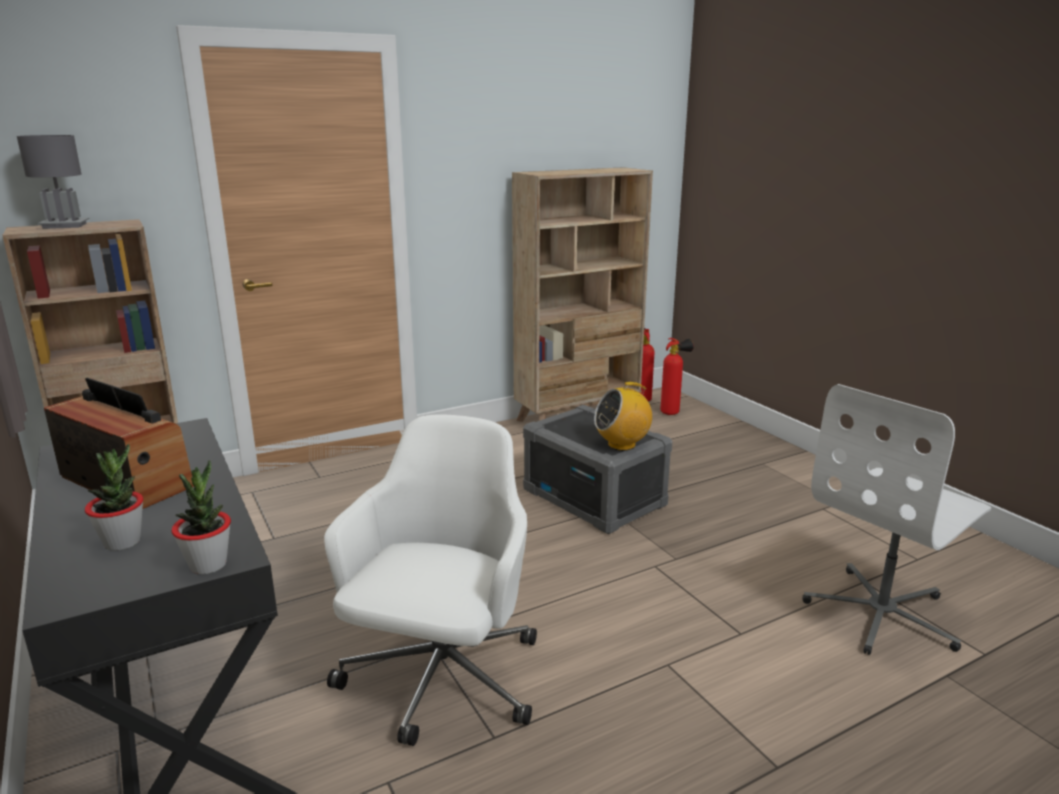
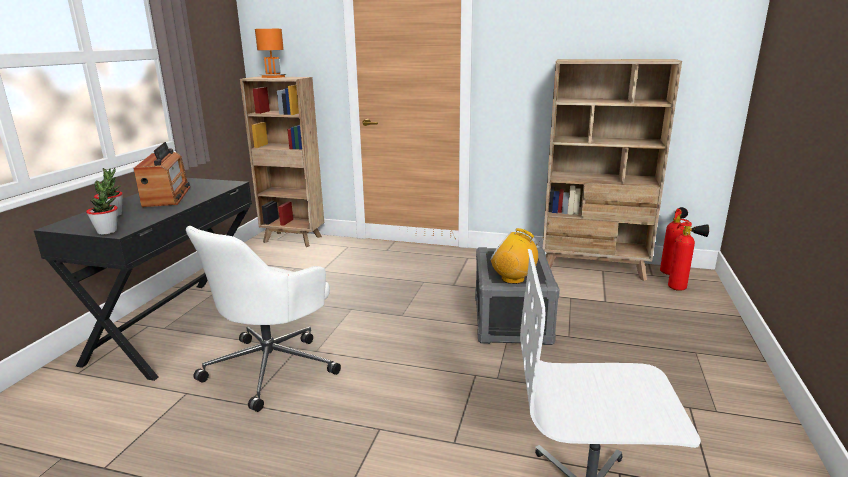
camera: 45 degrees right, 0 degrees up
(65, 226) = (273, 77): grey table lamp -> orange table lamp
(441, 680) = (272, 366): white office chair -> white office chair turned 150 degrees clockwise

